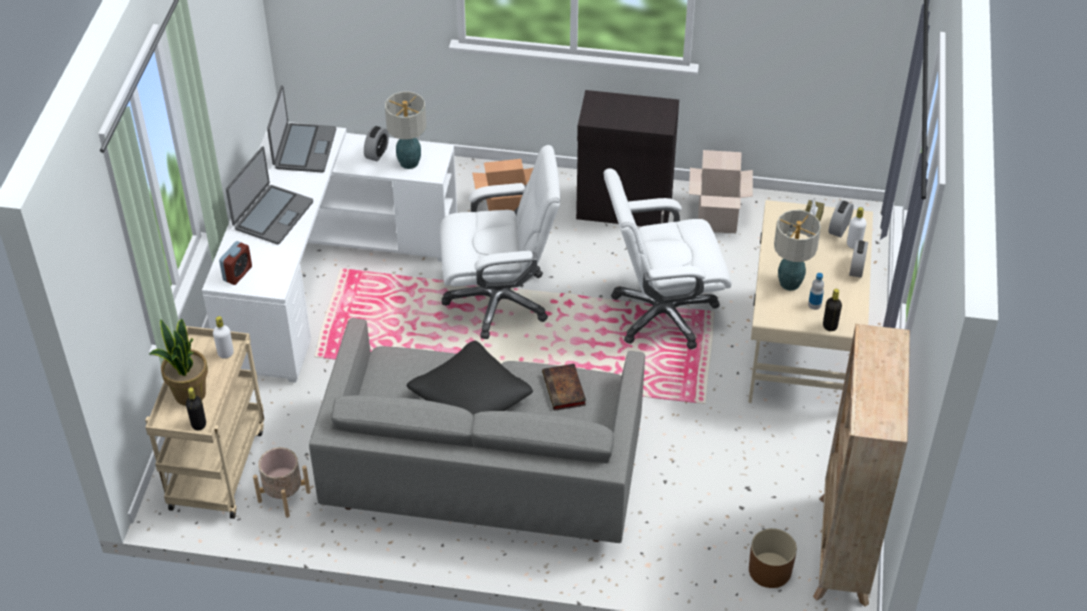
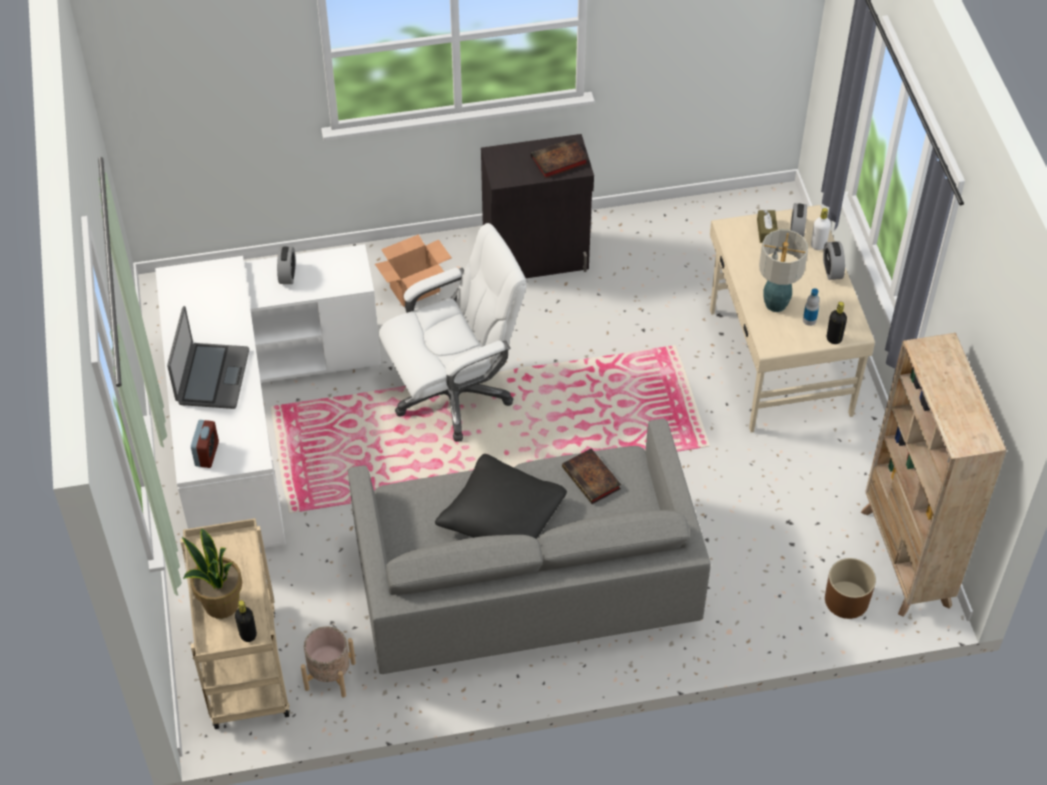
camera: 20 degrees left, 5 degrees up
(225, 353) = (237, 547): white bottle -> none
(304, 149) = (209, 291): laptop -> none
(409, 162) = (327, 276): table lamp -> none
(647, 117) = (558, 161): none -> book
(662, 313) = (625, 362): white office chair -> none
(717, 218) = (634, 243): cardboard box -> none

